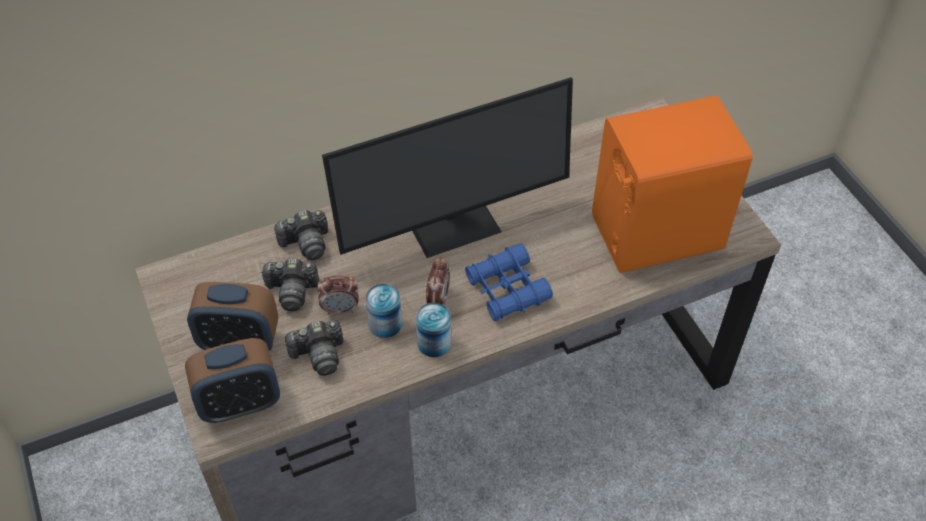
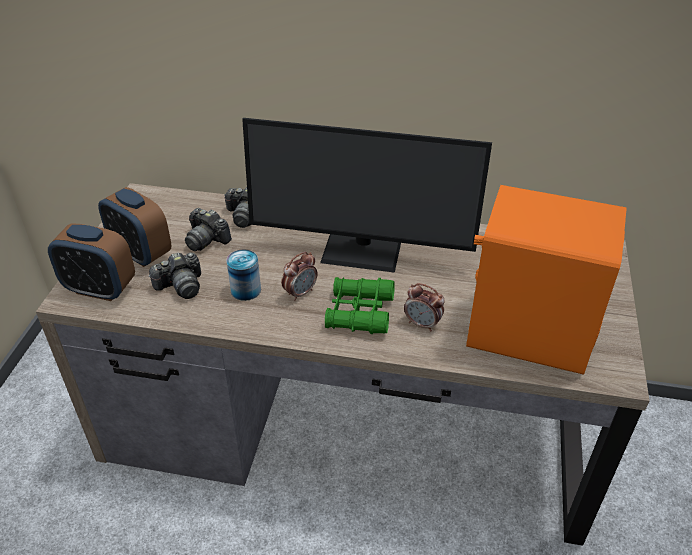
camera: 35 degrees right, 10 degrees down
(319, 355) = (181, 286): camera -> camera turned 45 degrees counterclockwise
(340, 309) = (226, 265): alarm clock -> alarm clock (422, 324)
(434, 343) = (267, 320): can -> none
(507, 289) = (359, 312): blue binoculars -> green binoculars

